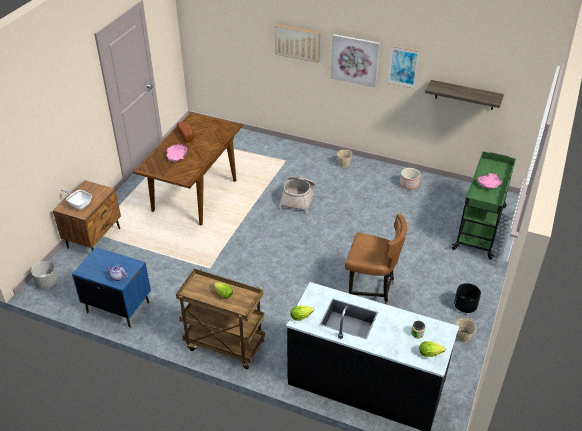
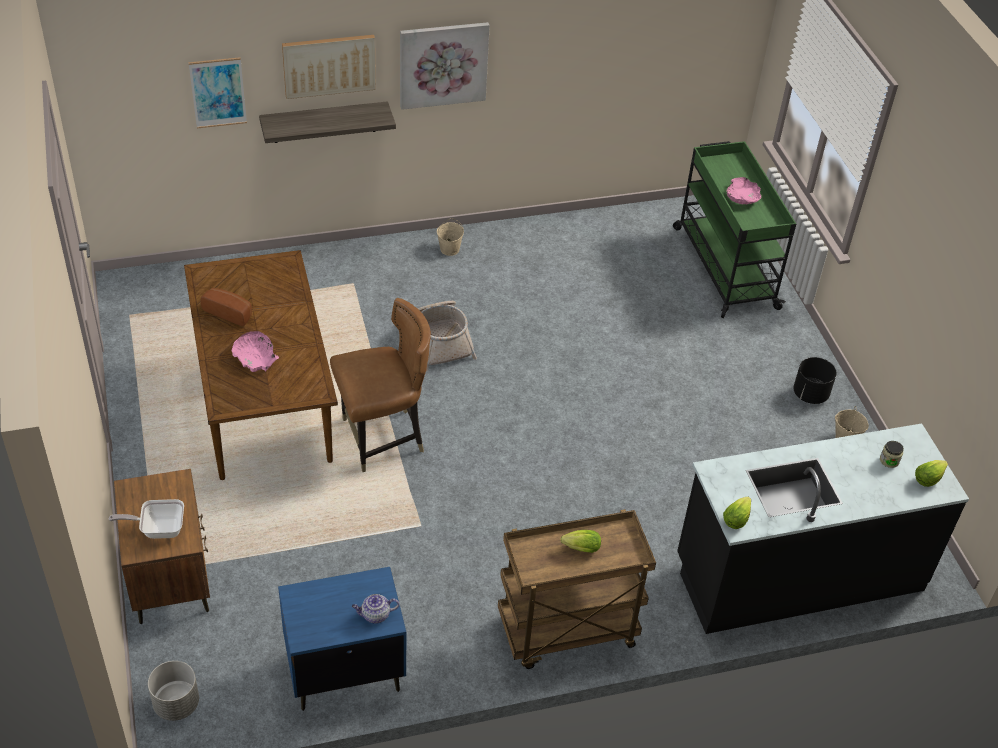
camera: 40 degrees left, 5 degrees up
(371, 291) = (679, 435): brown chair -> brown chair (383, 438)
(403, 67) = (531, 51): picture -> picture (218, 92)
(409, 185) = (575, 242): planter -> none
(465, 95) = (636, 66): shelf -> shelf (324, 122)

